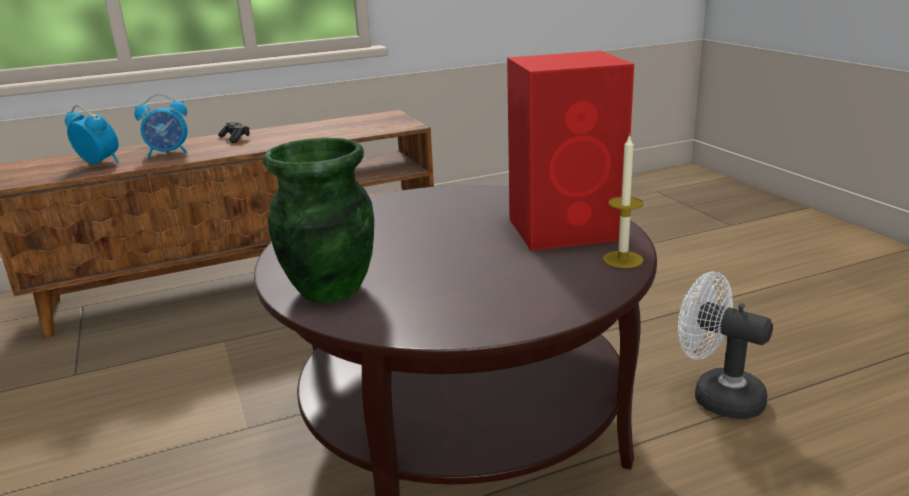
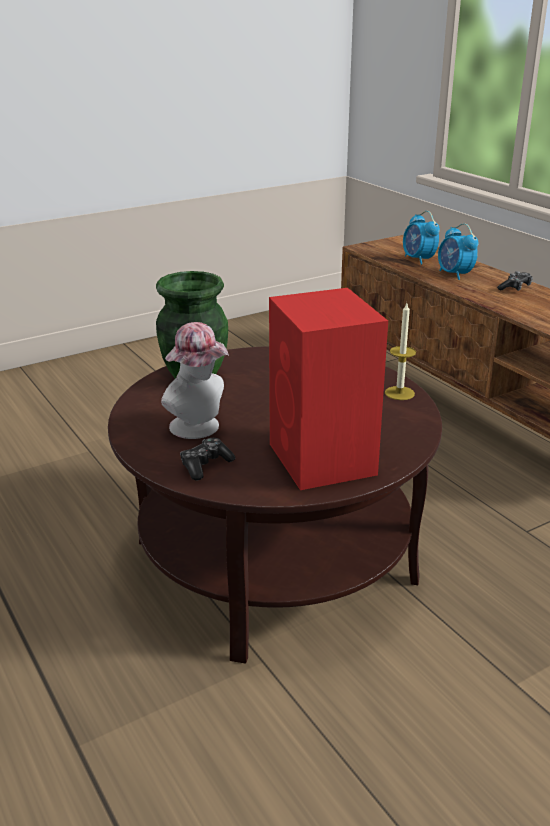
camera: 80 degrees right, 5 degrees up
(99, 163) = (418, 260): alarm clock -> alarm clock turned 135 degrees clockwise
(485, 285) = (199, 428): none -> hat
(576, 282) = (205, 465): none -> game controller
(622, 259) = (252, 487): candle -> candle (399, 393)
(717, 396) = (361, 738): white fan -> none

